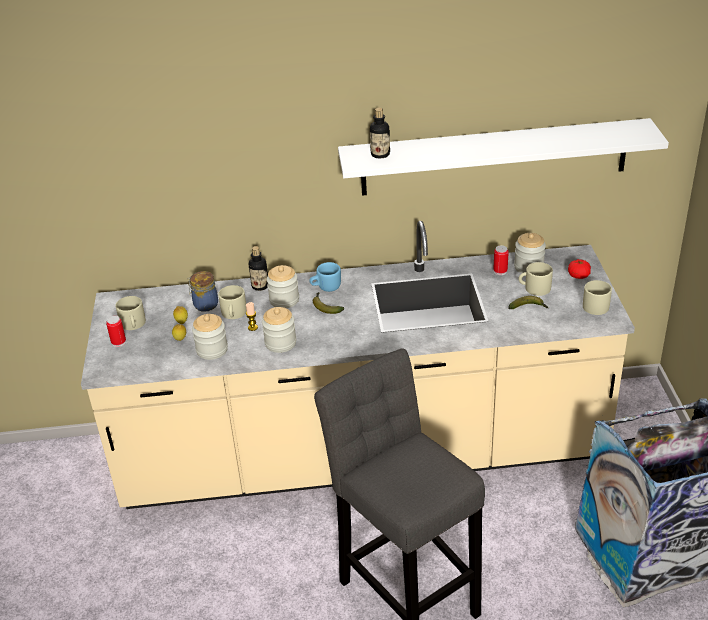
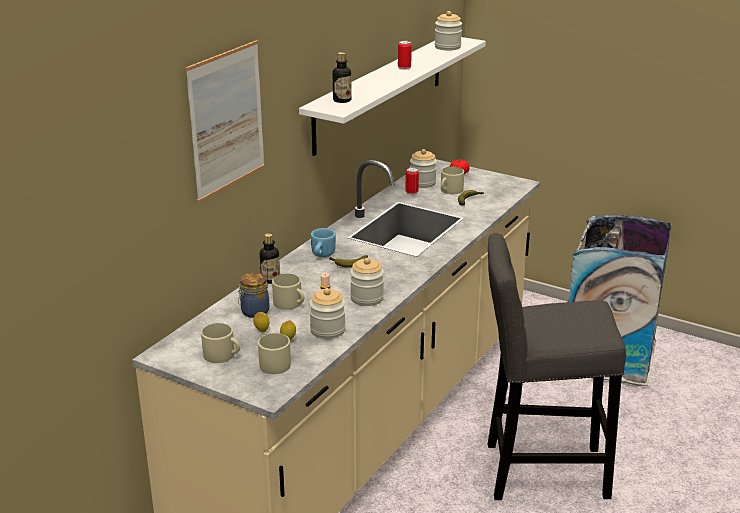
camera: 55 degrees left, 10 degrees down
(118, 342) = (239, 372): can -> can (404, 68)
(223, 137) = (226, 120): none -> picture
(284, 300) = (309, 277): jar -> jar (447, 47)
(598, 305) = (500, 181): beige mug -> beige mug (275, 363)

